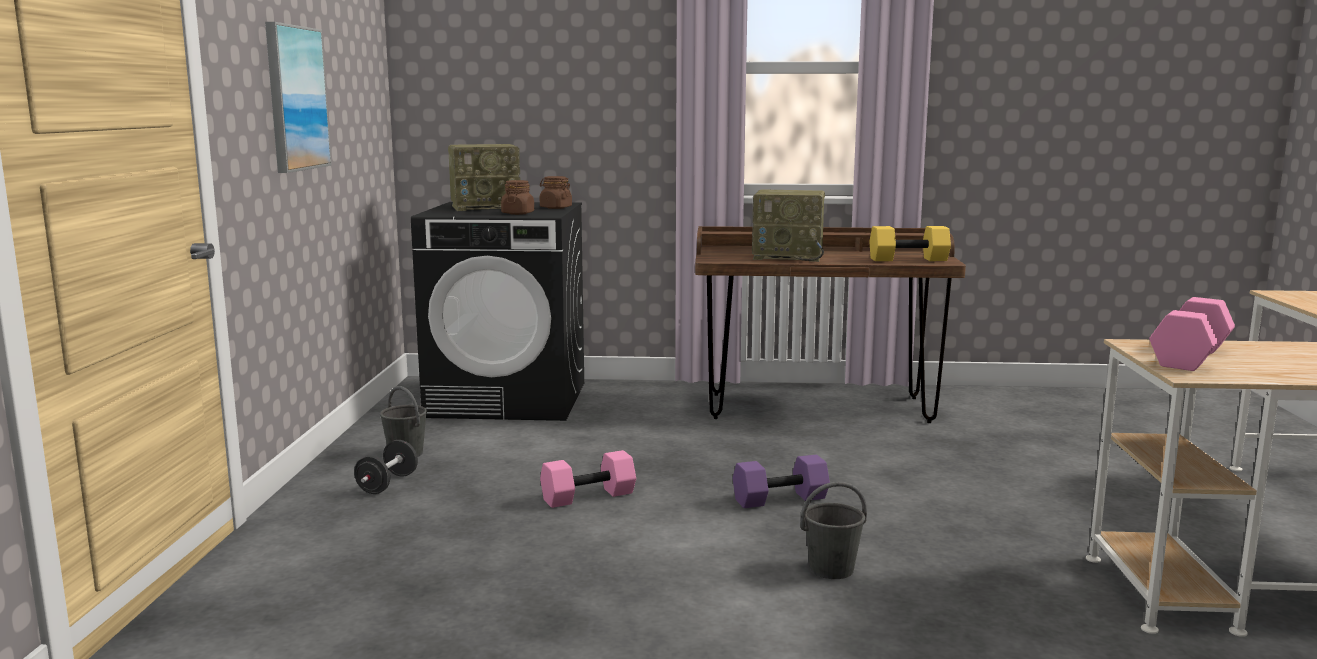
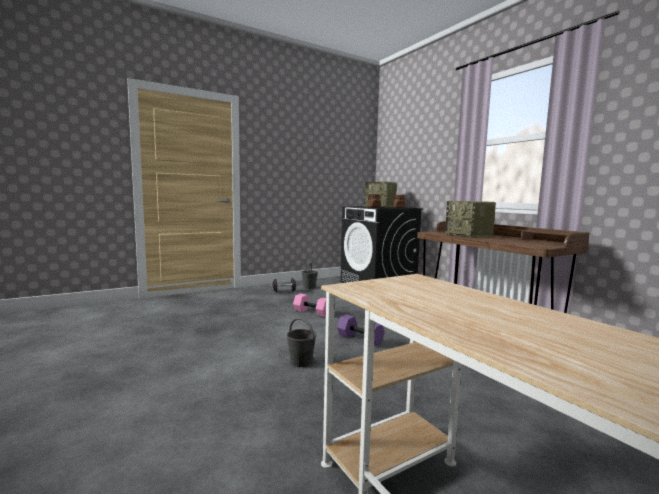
camera: 55 degrees right, 5 degrees down
(295, 98) = (298, 162): picture -> none
(909, 259) = (525, 243): yellow dumbbell -> none
(1188, 356) = (404, 286): pink dumbbell -> none

